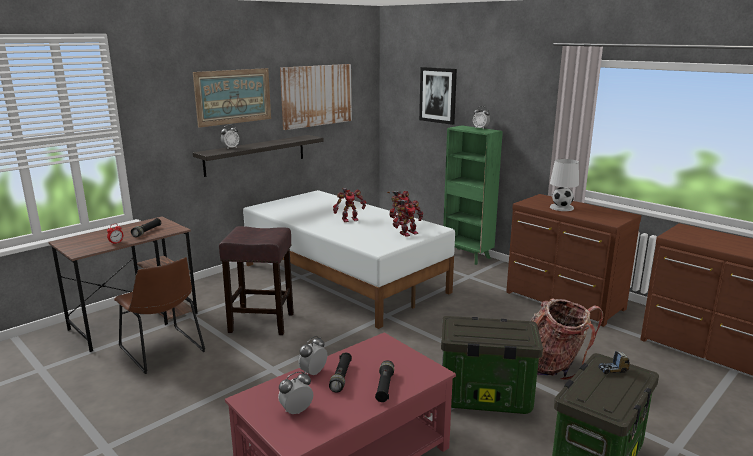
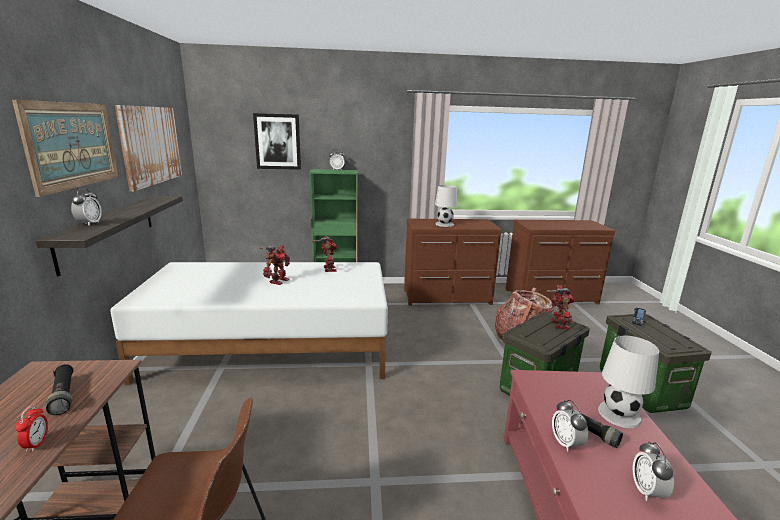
camera: 50 degrees left, 0 degrees up
(263, 322) = (271, 439): brown stool -> none
(384, 387) = (619, 415): black flashlight -> white table lamp
(407, 233) = (356, 276): toy robot -> toy robot (558, 324)

